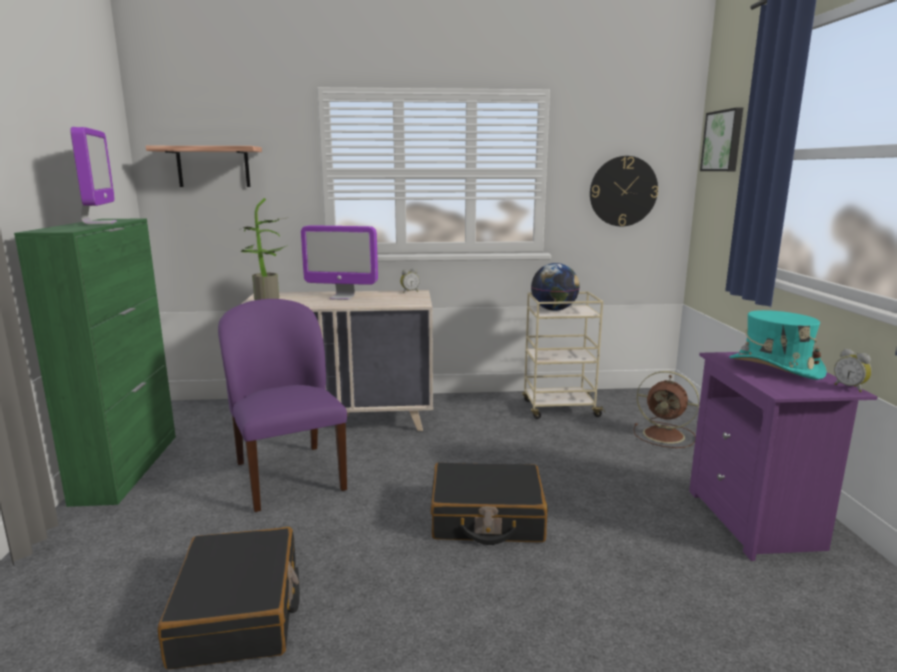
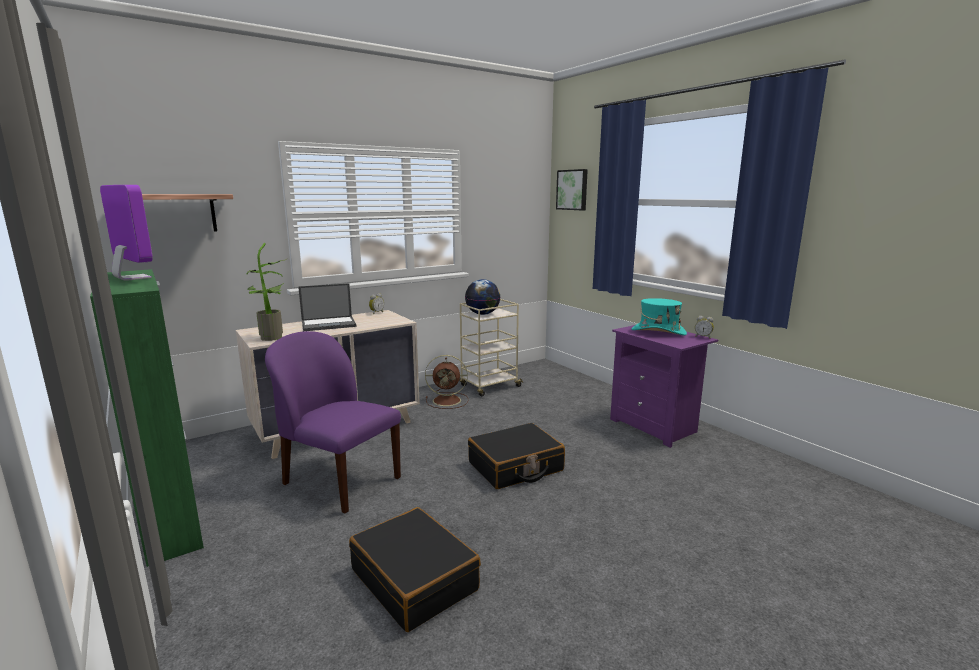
camera: 30 degrees left, 0 degrees up
(342, 297) = (329, 324): monitor -> laptop
(623, 191) = (509, 224): wall clock -> none
(665, 435) = (568, 389): brown fan -> brown fan (448, 400)

